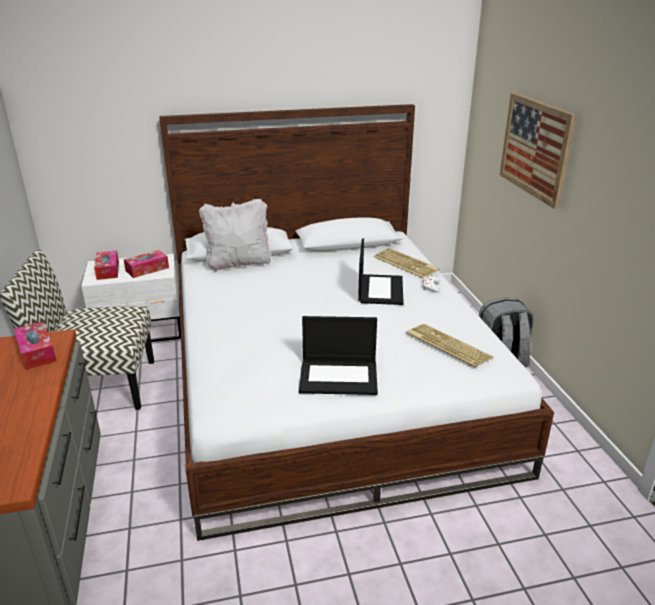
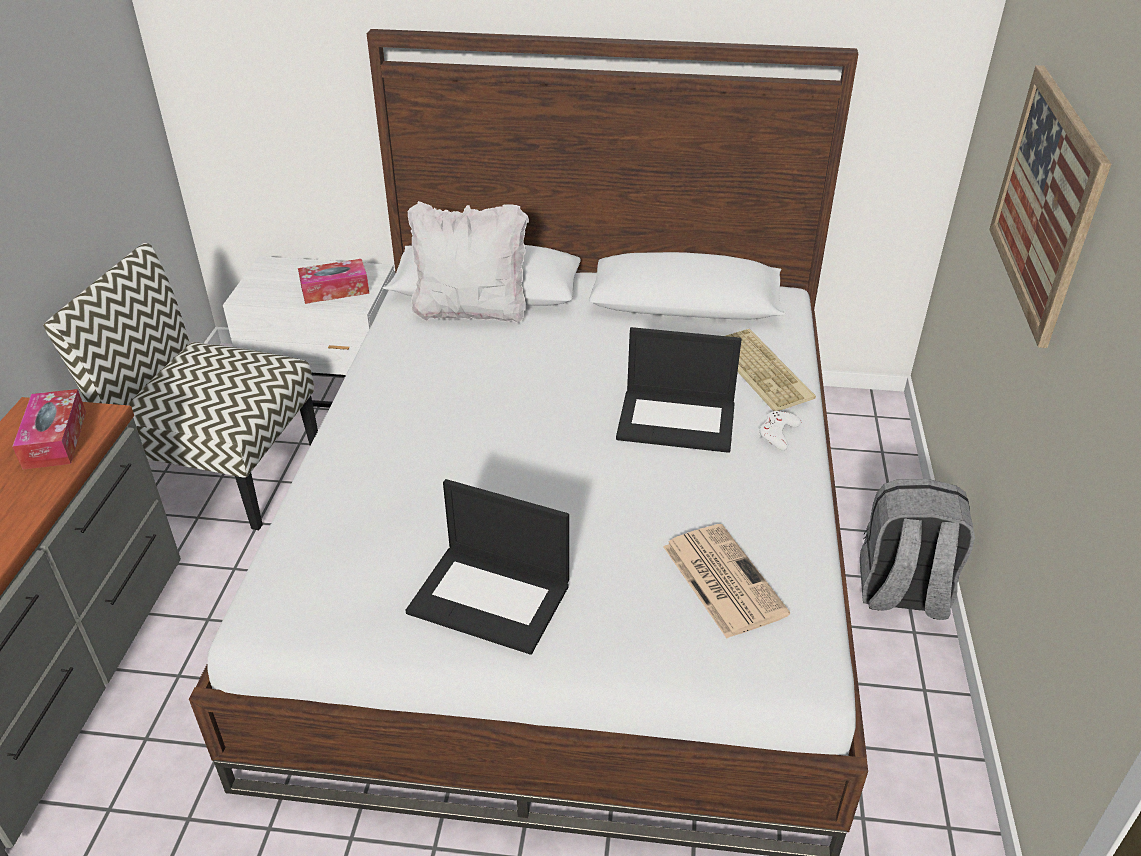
camera: 20 degrees right, 10 degrees up
(108, 270) = (276, 281): tissue box -> none
(380, 289) = (678, 420): laptop -> laptop turned 75 degrees clockwise
(446, 346) = (721, 579): keyboard -> newspaper

